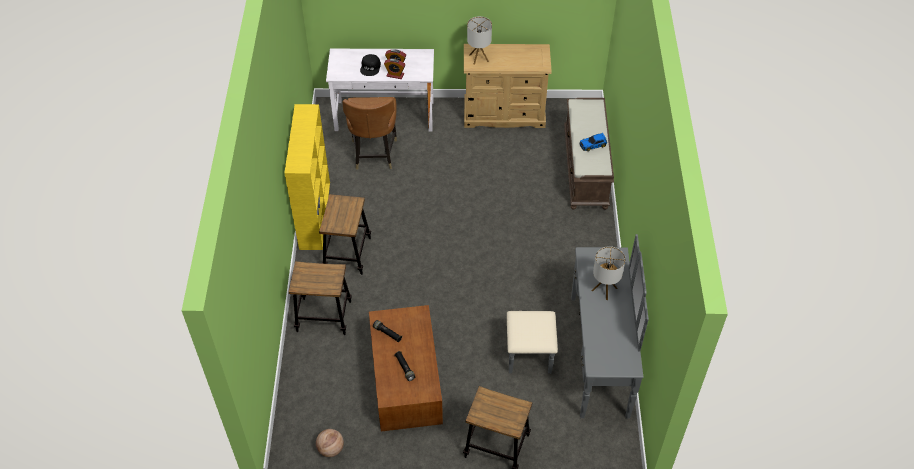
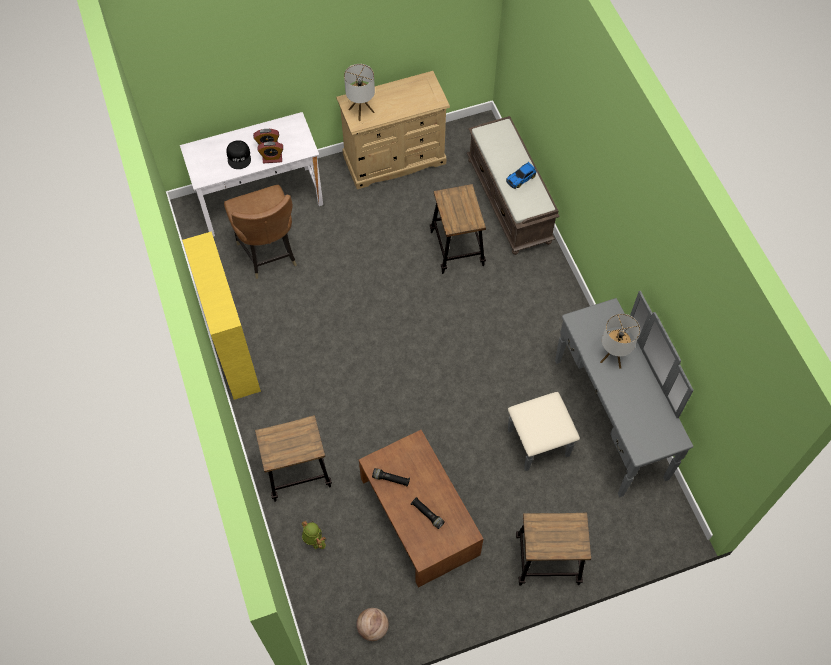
camera: 20 degrees left, 10 degrees up
(314, 369) = (314, 540): none -> toy robot
(347, 254) = (291, 387): stool -> stool (457, 248)

